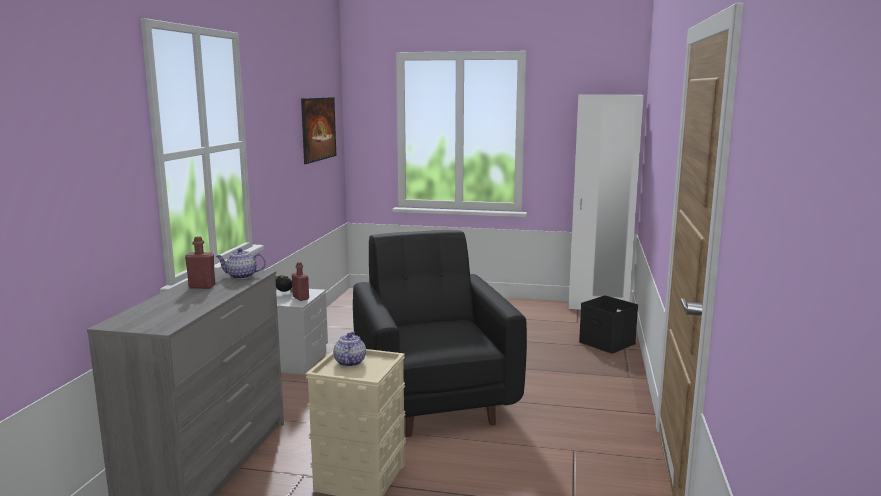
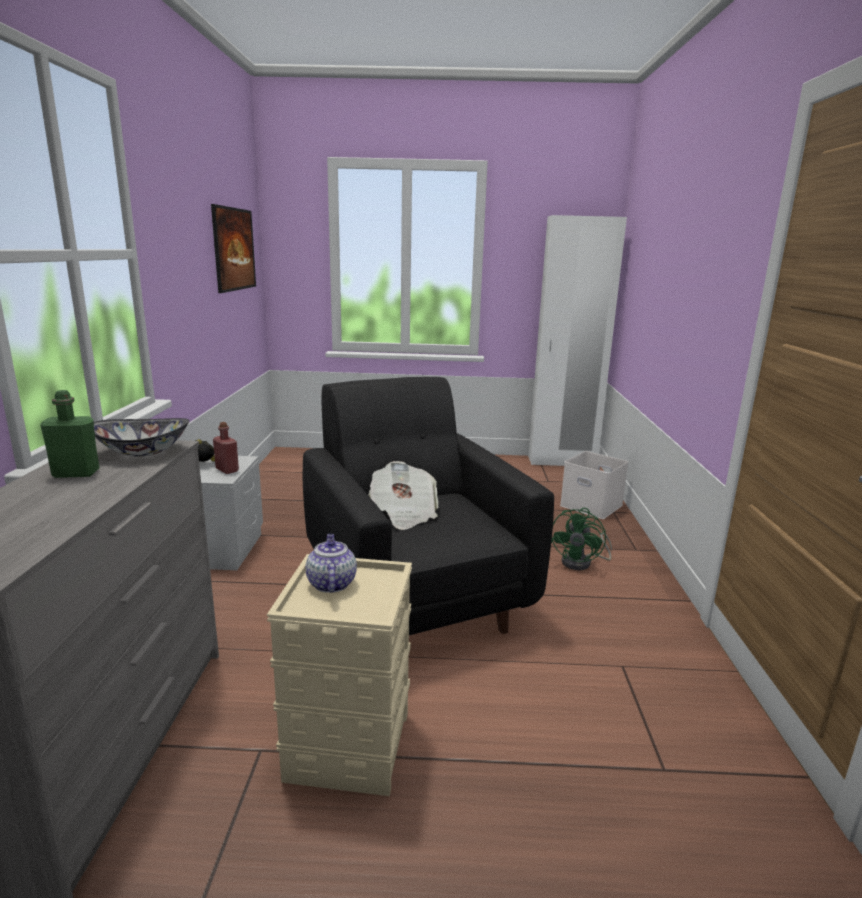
camera: 10 degrees left, 5 degrees up
(202, 286) = (76, 473): red bottle -> green bottle
(241, 276) = (143, 452): teapot -> bowl
(420, 330) = (404, 513): none -> newspaper
(576, 384) = (582, 563): none -> green fan
(608, 343) = (592, 505): black storage box -> white storage box

